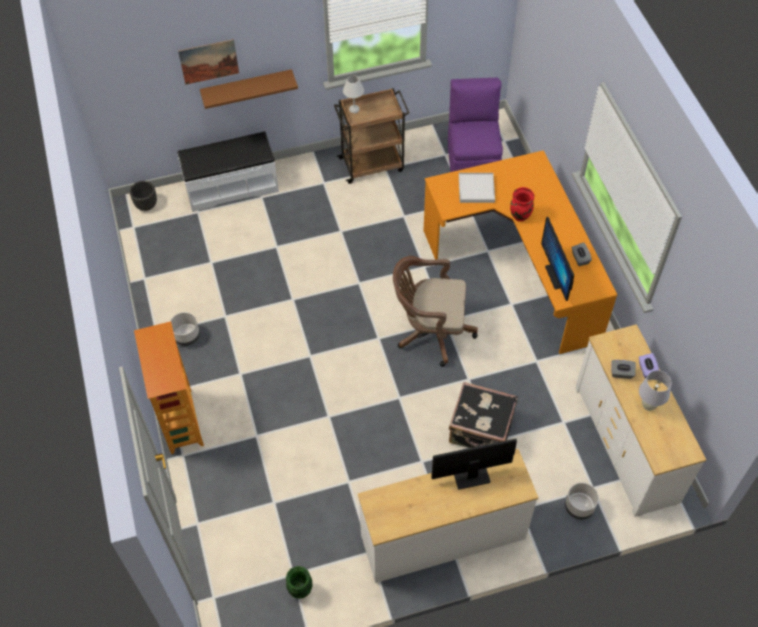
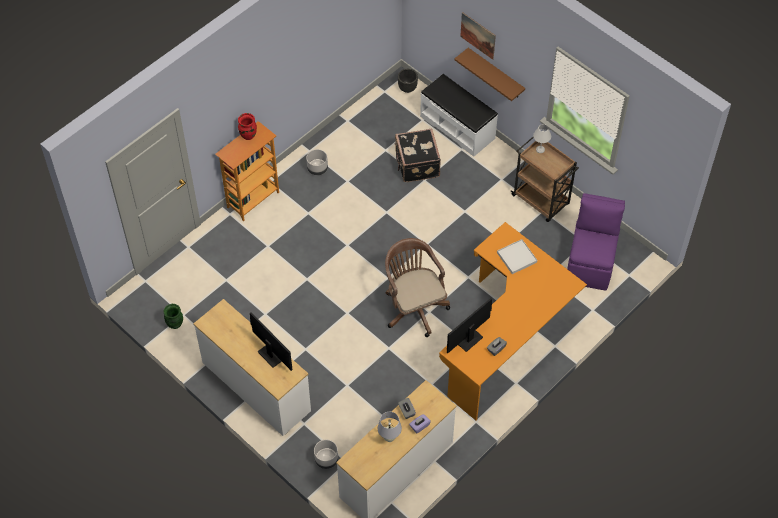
camera: 60 degrees right, 0 degrees up
(472, 162) = (590, 263): purple chair -> purple chair turned 45 degrees counterclockwise
(481, 431) = (351, 374): black suitcase -> black suitcase (416, 165)
(520, 216) = (510, 295): red vase -> red vase (248, 136)

